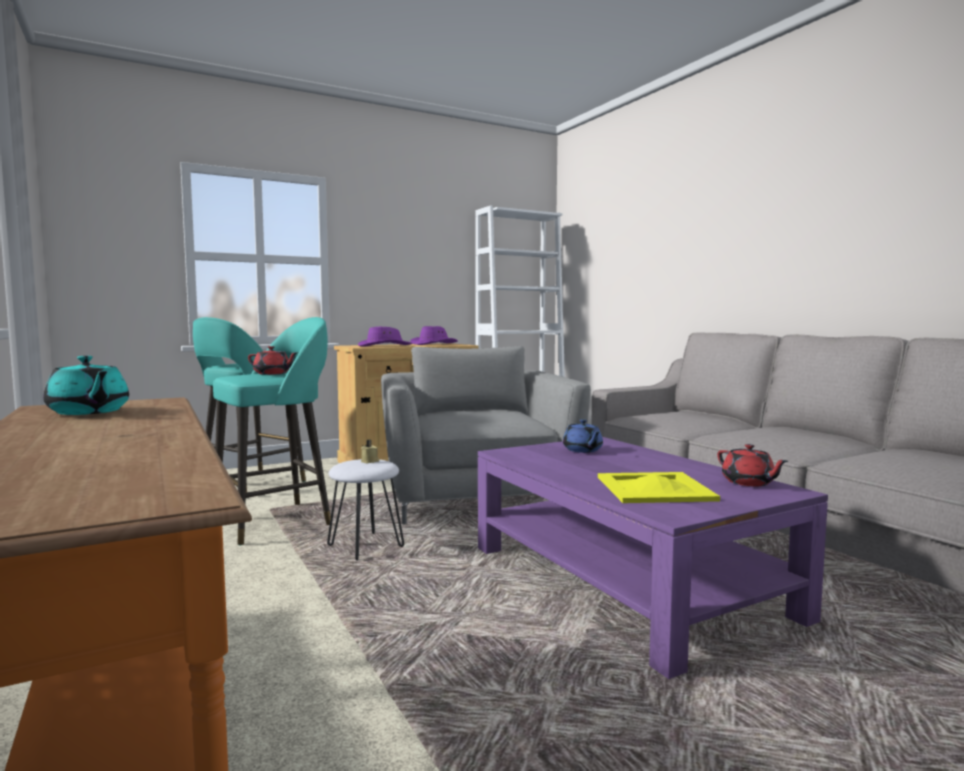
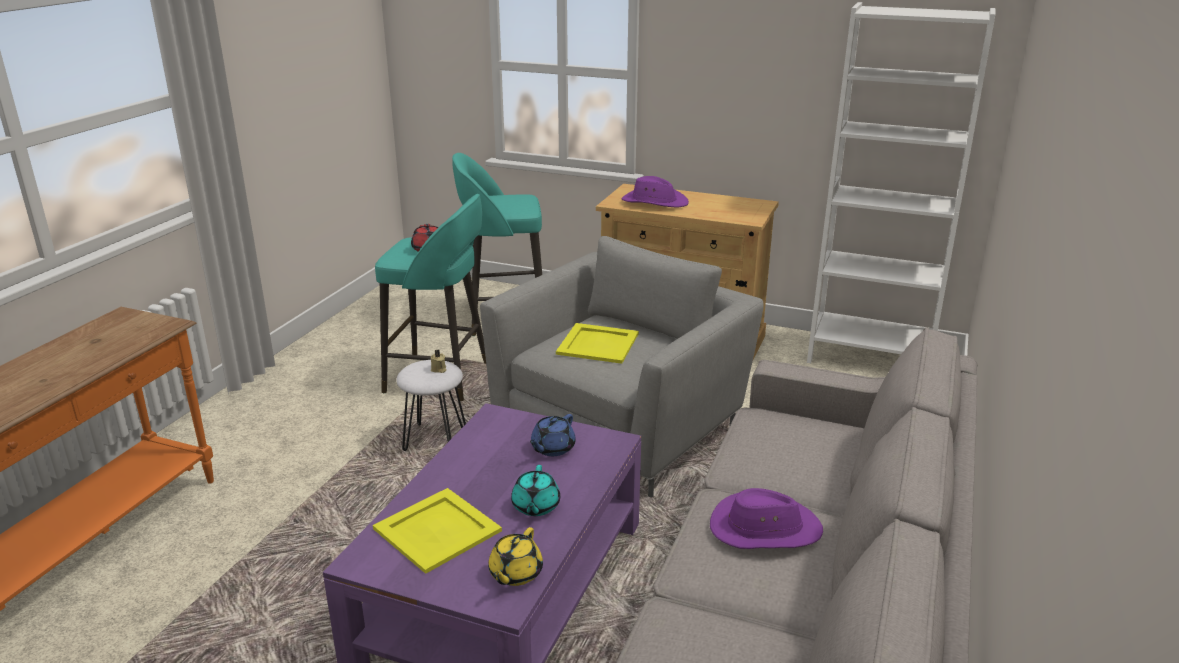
camera: 50 degrees right, 20 degrees up
(88, 412) = (106, 334): turquoise teapot -> turquoise teapot (535, 506)
(434, 344) = (733, 205): purple hat -> purple hat (764, 528)
(470, 416) = (598, 343): none -> yellow tray
(748, 483) = (515, 574): red teapot -> yellow teapot

